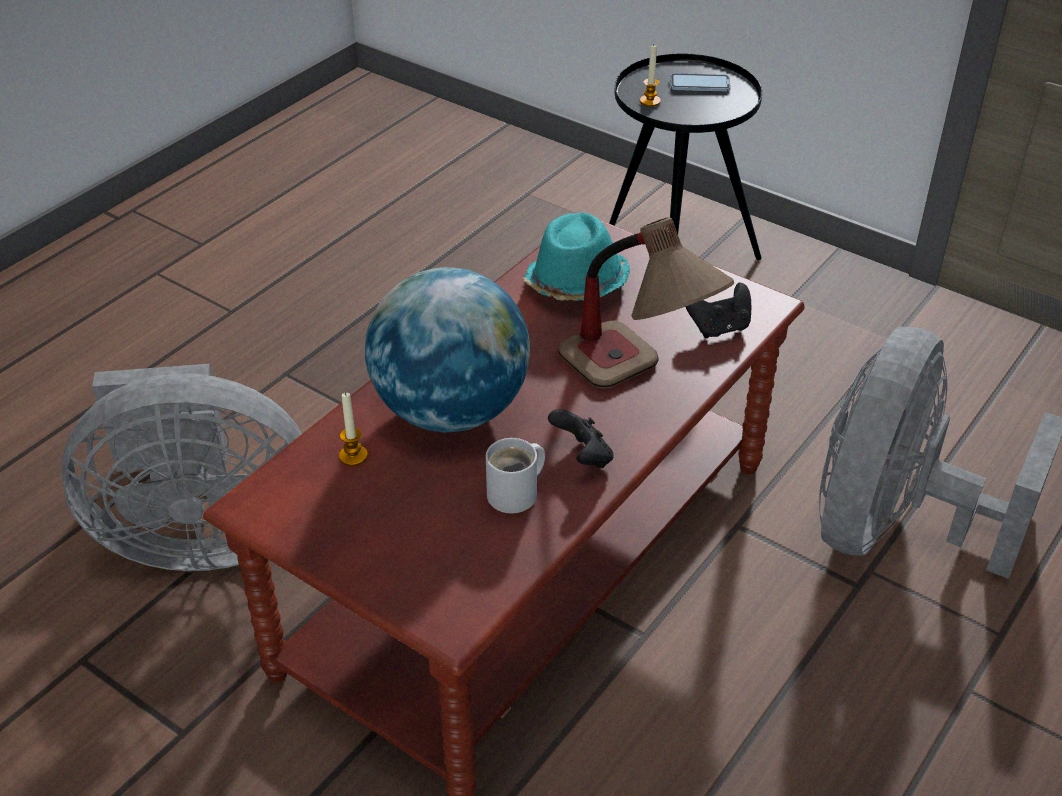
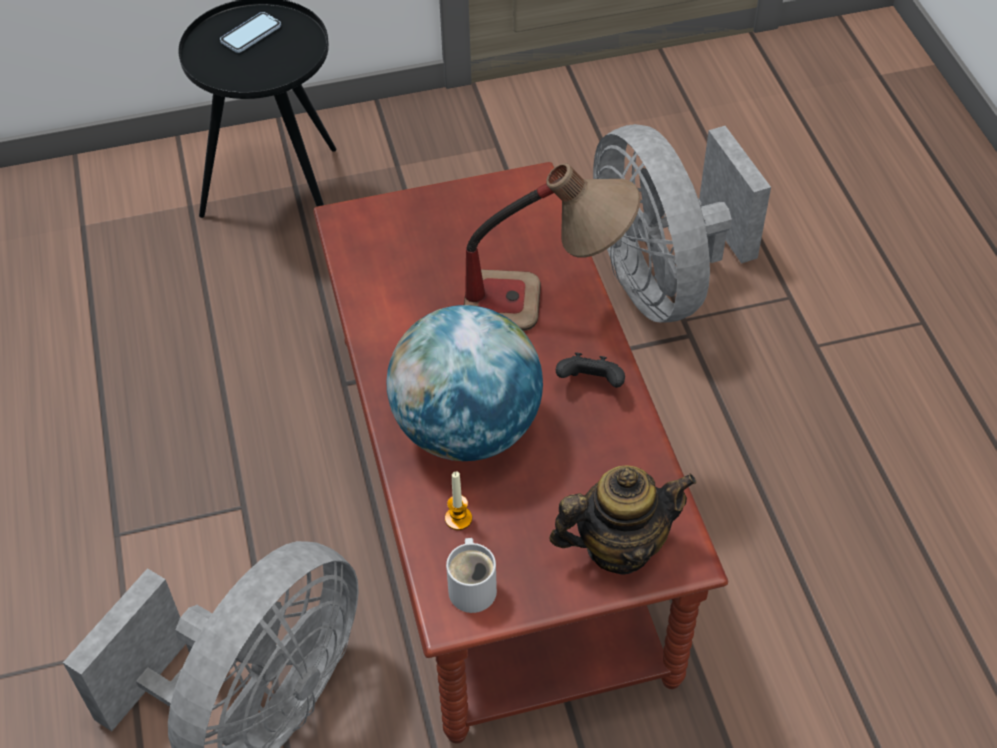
camera: 50 degrees left, 10 degrees up
(421, 570) = (618, 546): none -> teapot
(517, 493) = (592, 444): white mug -> white mug (474, 587)
(576, 284) = (399, 266): turquoise hat -> none
(650, 101) = (238, 75): candle -> none
(719, 328) = (533, 223): black game controller -> none

